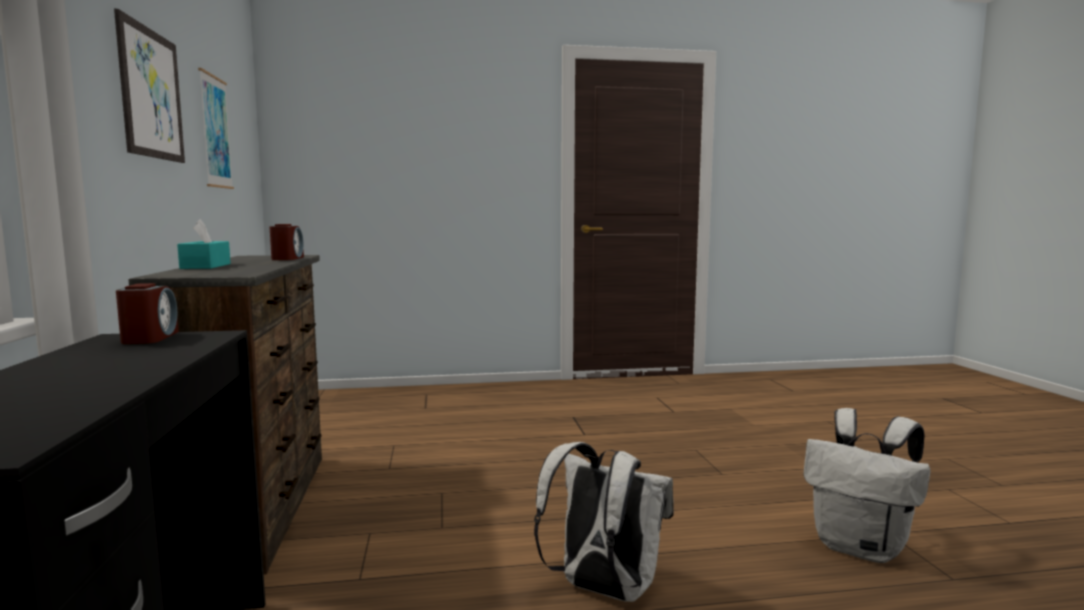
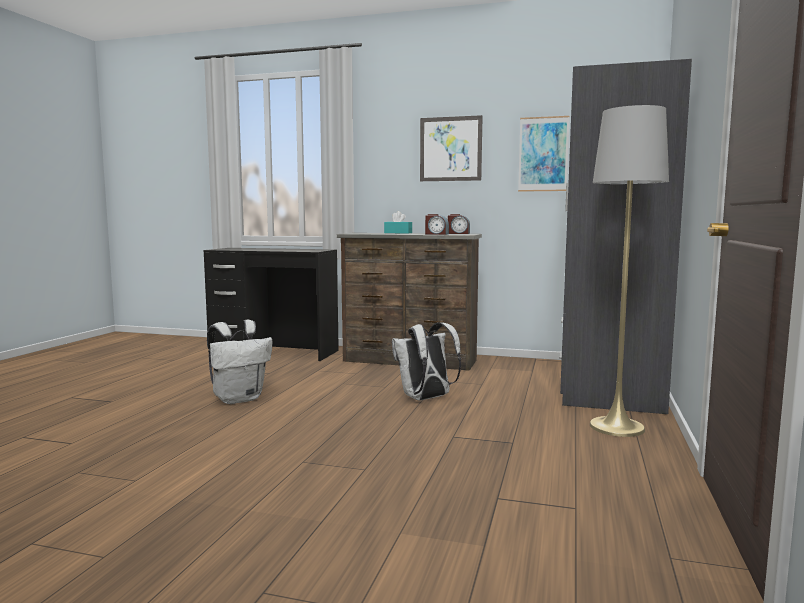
camera: 115 degrees right, 0 degrees up
(150, 338) = (318, 250): alarm clock -> alarm clock (458, 233)
(370, 401) = (606, 385): none -> grey wardrobe
(500, 395) = (617, 427): none -> grey floor lamp
(861, 548) = (146, 462): white backpack -> white backpack (426, 399)

